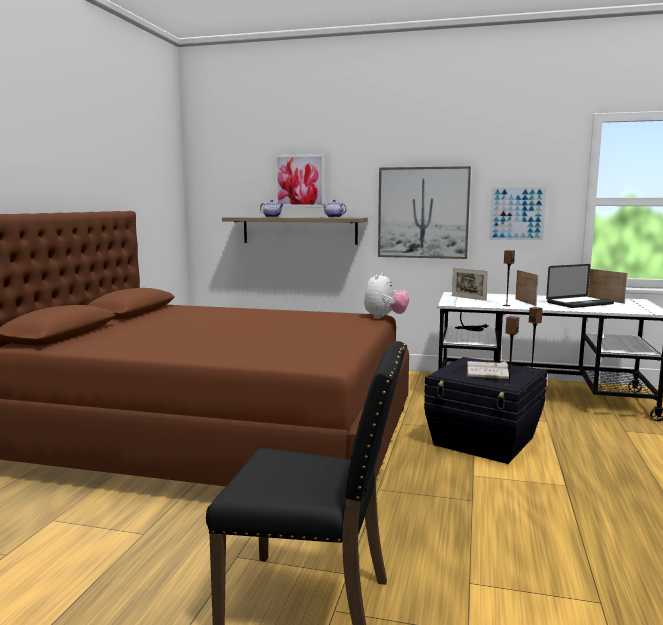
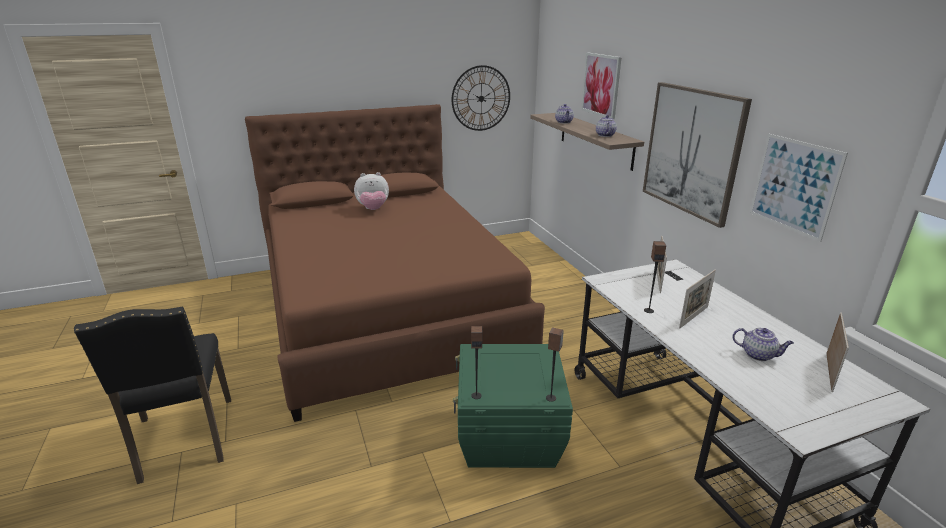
camera: 55 degrees right, 15 degrees up
(153, 208) = (481, 98): none -> wall clock
(385, 317) = (503, 269): plush toy -> plush toy (373, 209)
(484, 441) = (508, 436): black storage box -> green storage box
(487, 370) = (517, 370): white book -> none
(579, 303) = (759, 355): laptop -> teapot

